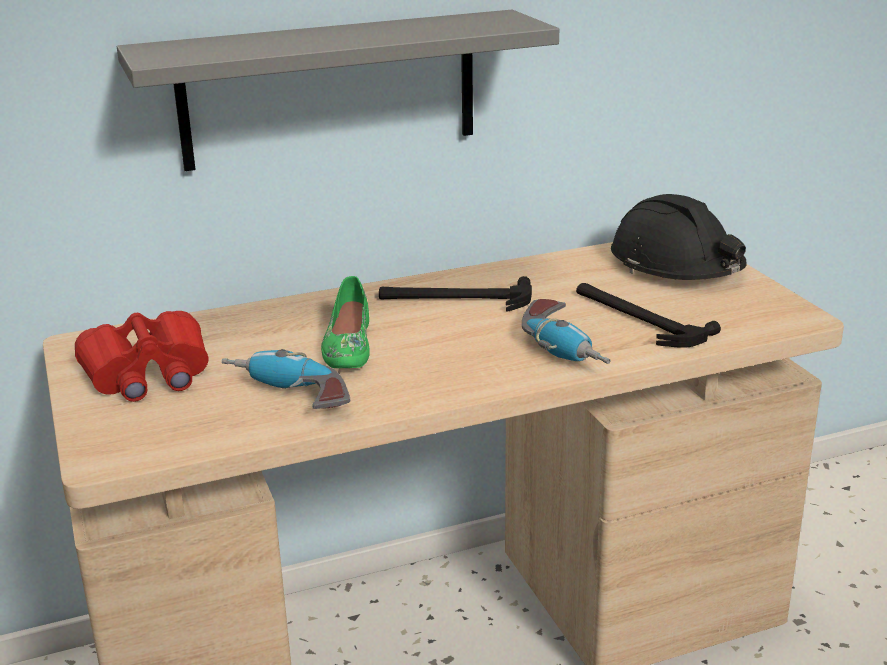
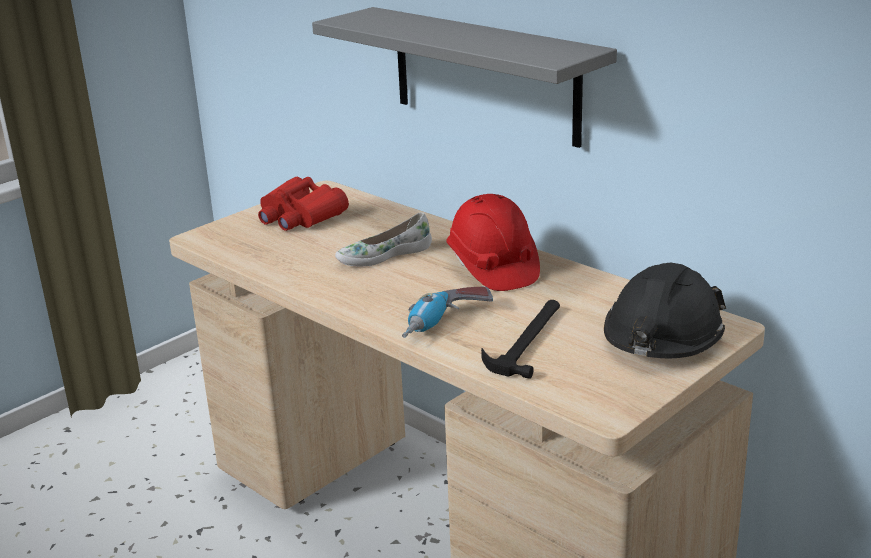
camera: 65 degrees right, 0 degrees up
(286, 397) = (299, 258): power drill -> none
(347, 345) = (384, 255): green shoe -> white shoe
(455, 299) = (492, 268): hammer -> red hard hat

